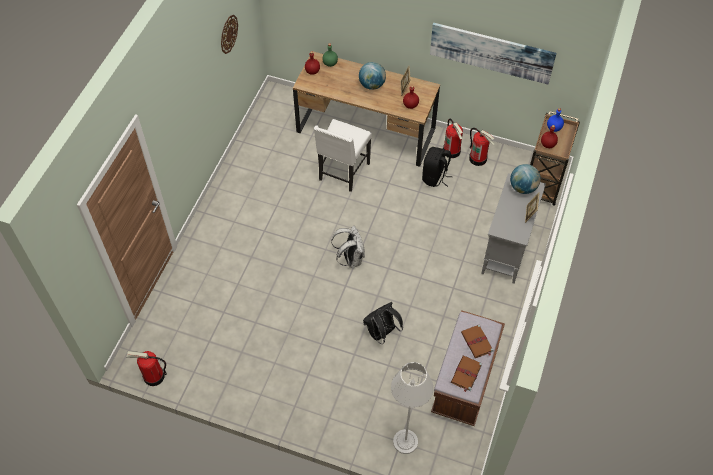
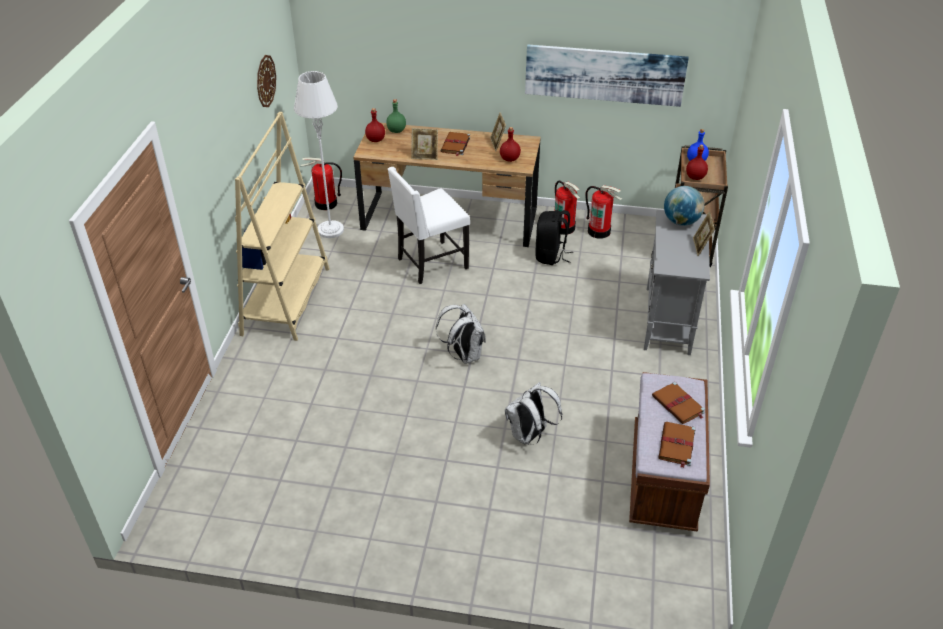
camera: 10 degrees left, 15 degrees down
(153, 377) = (200, 538): fire extinguisher -> fire extinguisher (325, 204)
(233, 192) = (286, 301): none -> beige bookcase
(343, 172) = (431, 264): white chair -> white chair turned 45 degrees clockwise
(346, 94) = (425, 156): none -> picture frame
(372, 85) = (455, 145): globe -> brown book
(381, 333) = (529, 436): black backpack -> white backpack
(405, 442) = (602, 570): white floor lamp -> white floor lamp (330, 230)

